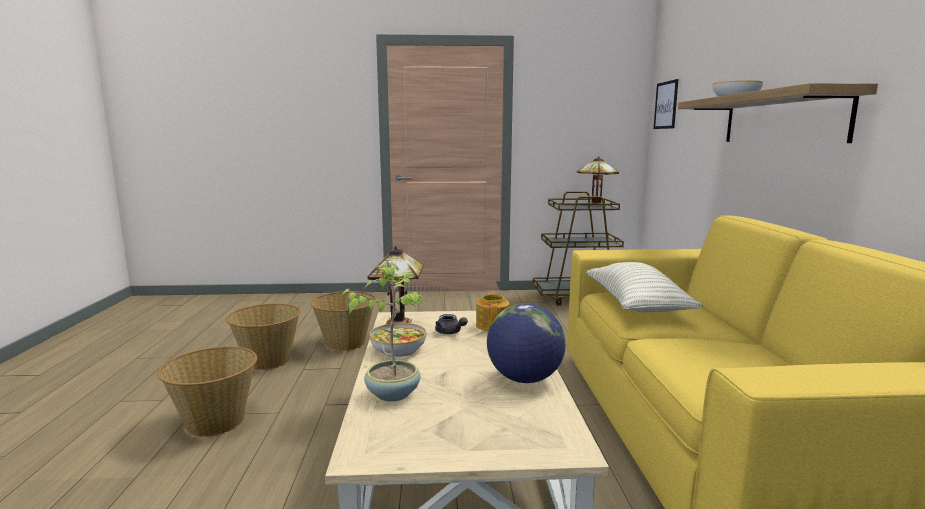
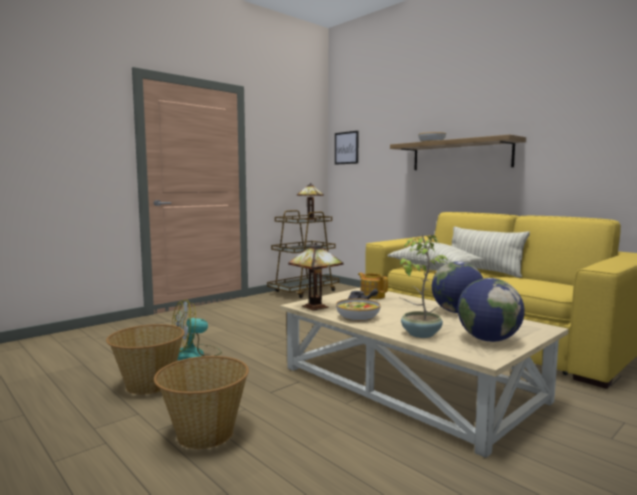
camera: 40 degrees left, 5 degrees down
(346, 343) = (195, 354): basket -> fan
(440, 433) = (488, 339): none -> globe
(727, 326) = (483, 271): none -> pillow

